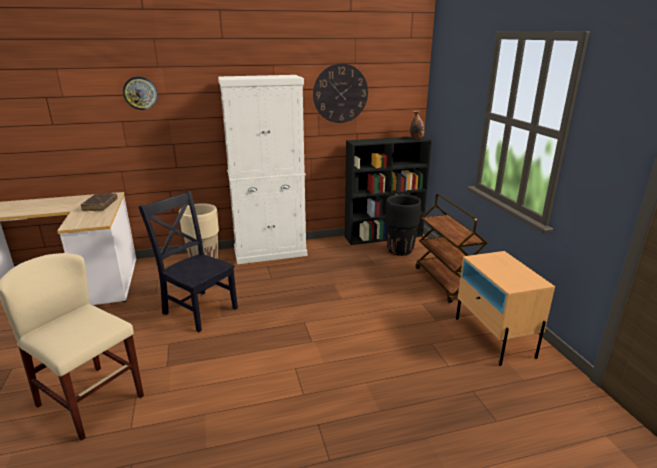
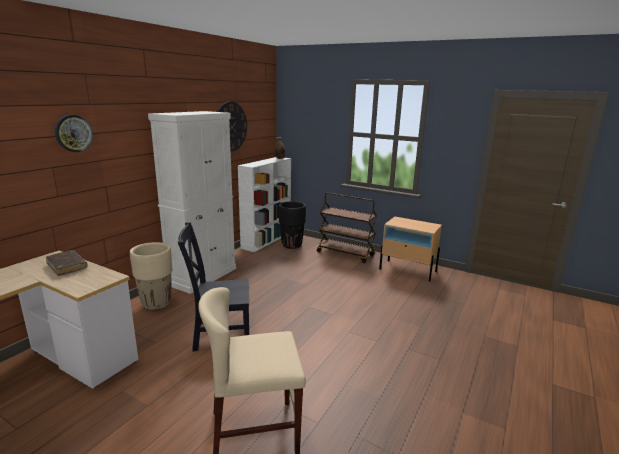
camera: 45 degrees left, 5 degrees down
(384, 236) = (267, 240): black bookcase -> white bookcase

